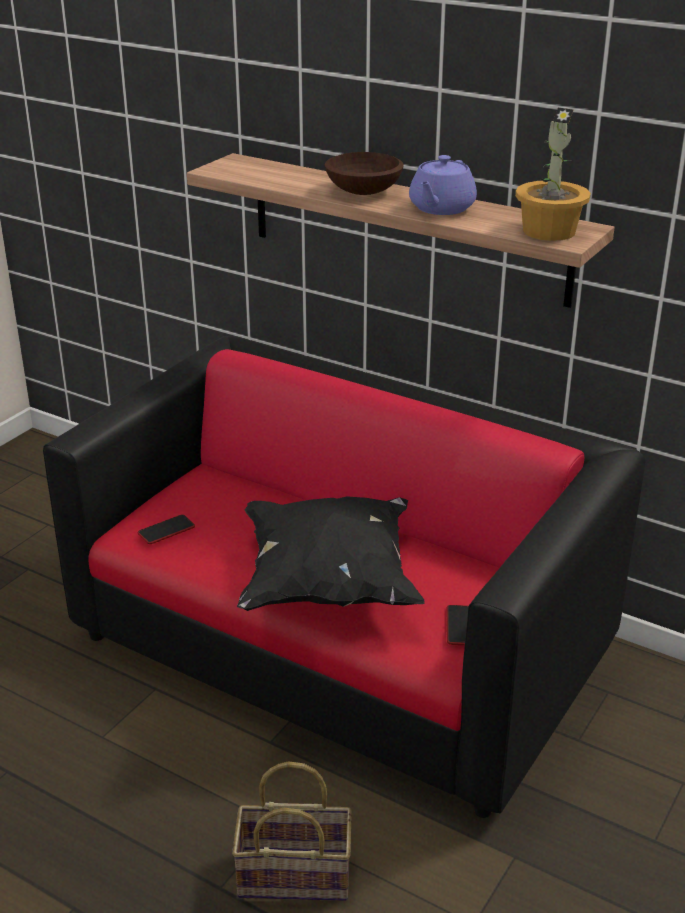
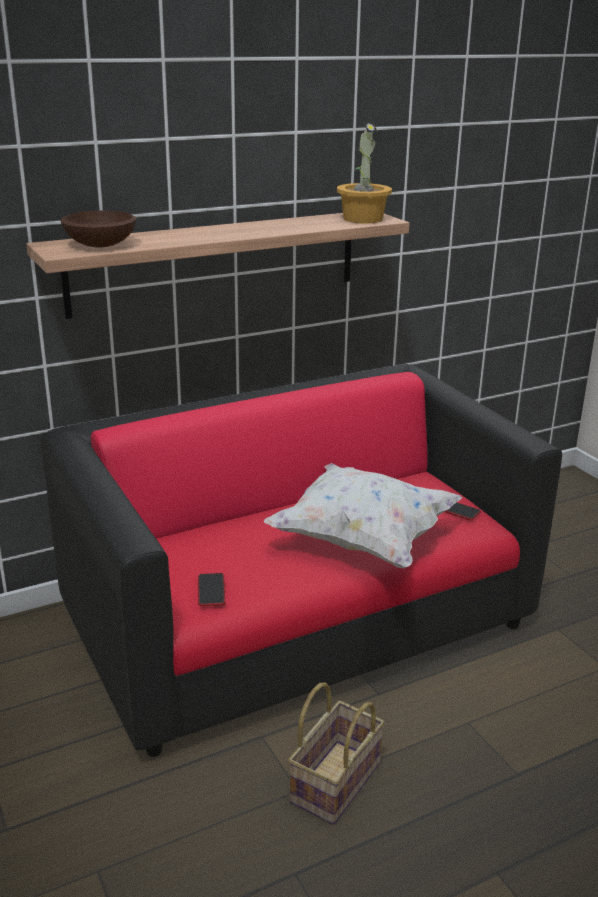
camera: 60 degrees left, 5 degrees down
(297, 873) = (524, 728): basket -> basket (335, 780)
(328, 583) = (362, 540): black pillow -> white pillow
(363, 191) = (206, 233): brown bowl -> brown bowl (101, 245)
(441, 208) = (279, 227): purple teapot -> none

